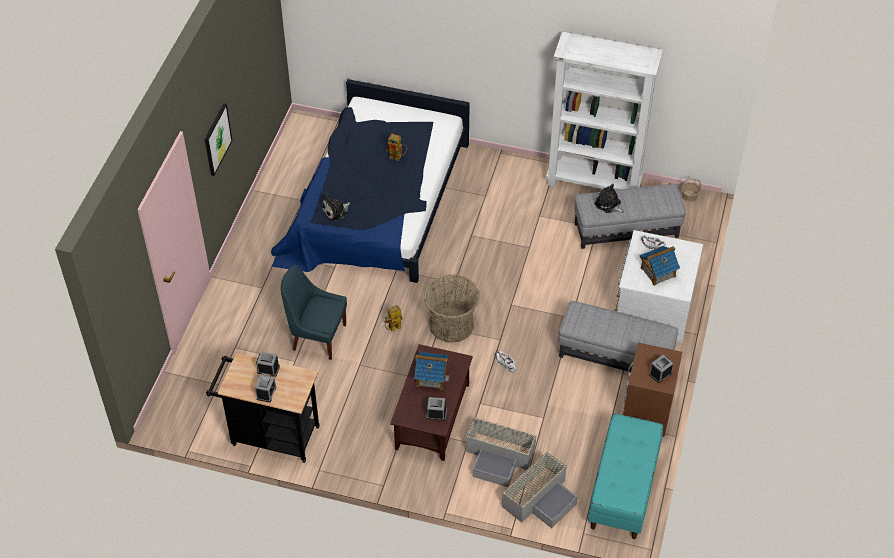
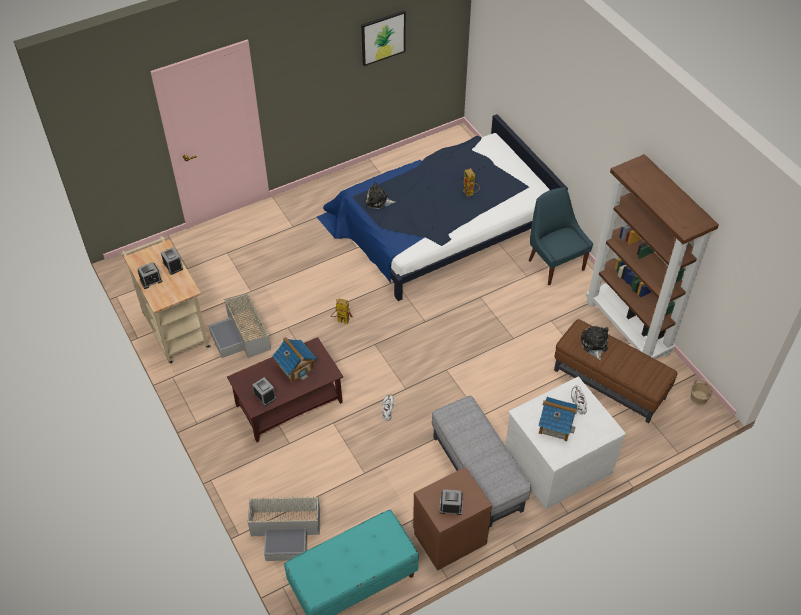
camera: 45 degrees right, 0 degrees up
(217, 139) = (312, 80): picture -> picture (383, 37)
(270, 435) = (174, 327): black cart -> beige cart
(317, 337) = (285, 286): blue chair -> blue chair (554, 263)
(451, 324) = (384, 350): basket -> none
(499, 457) = (296, 474): grey storage box -> grey storage box (242, 336)
(594, 182) = (628, 328): white bookcase -> brown bookcase
(626, 230) = (609, 384): grey ottoman -> brown ottoman

